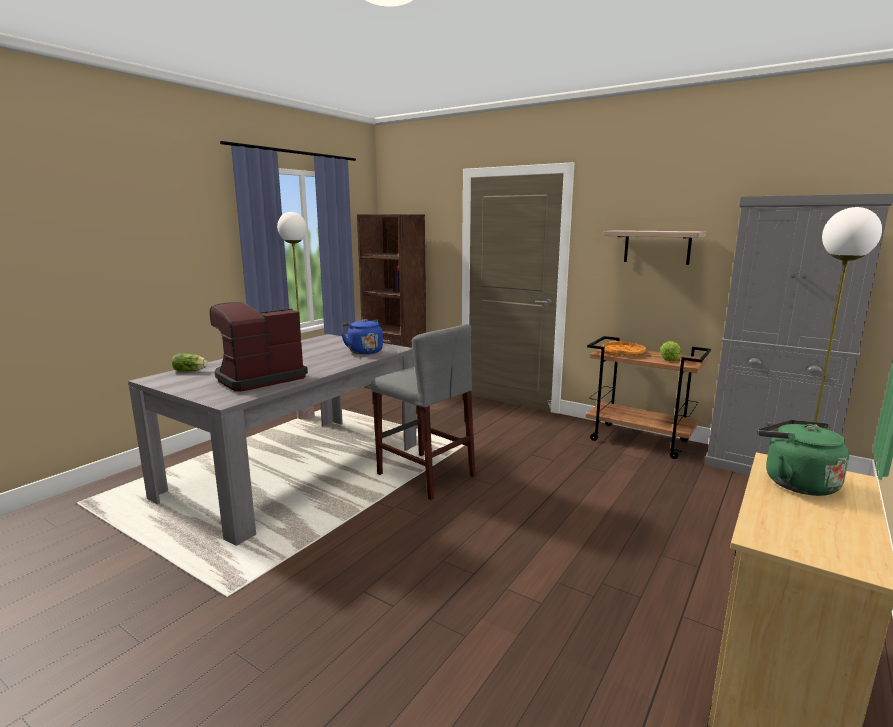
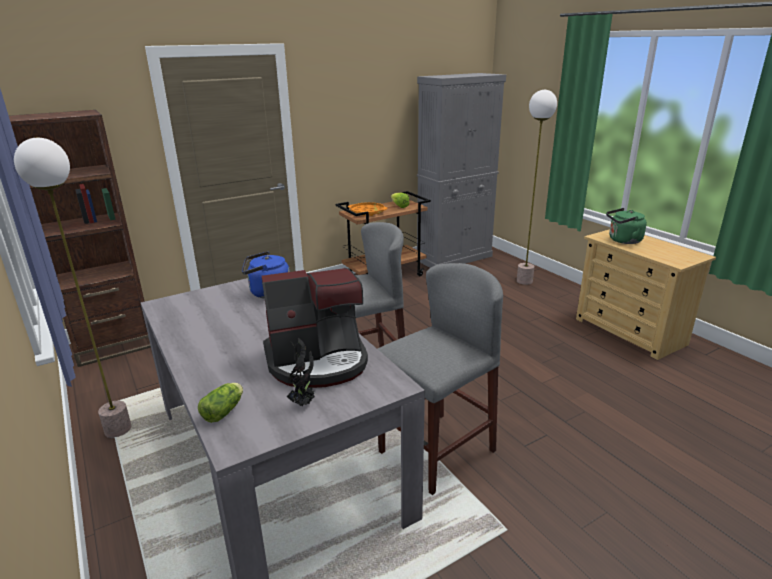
camera: 65 degrees left, 10 degrees up
(200, 384) = (304, 403): none -> potted plant
(258, 378) = (318, 361): coffee machine -> coffee machine turned 90 degrees counterclockwise
(330, 536) = (436, 451): none -> grey stool
(657, 247) = (363, 119): shelf -> none

